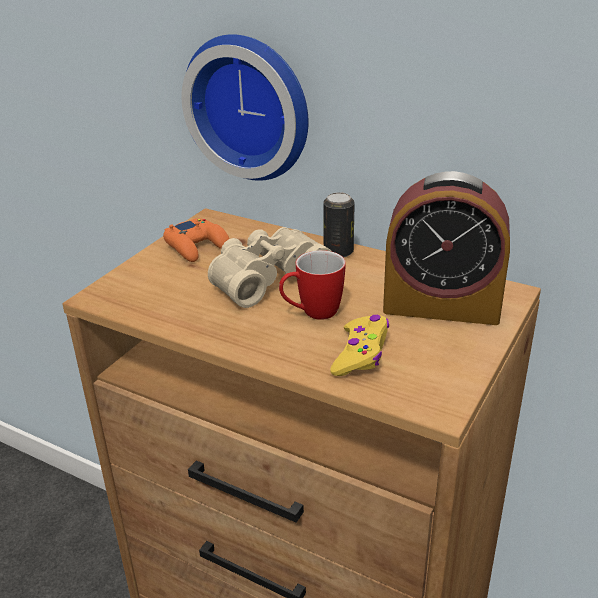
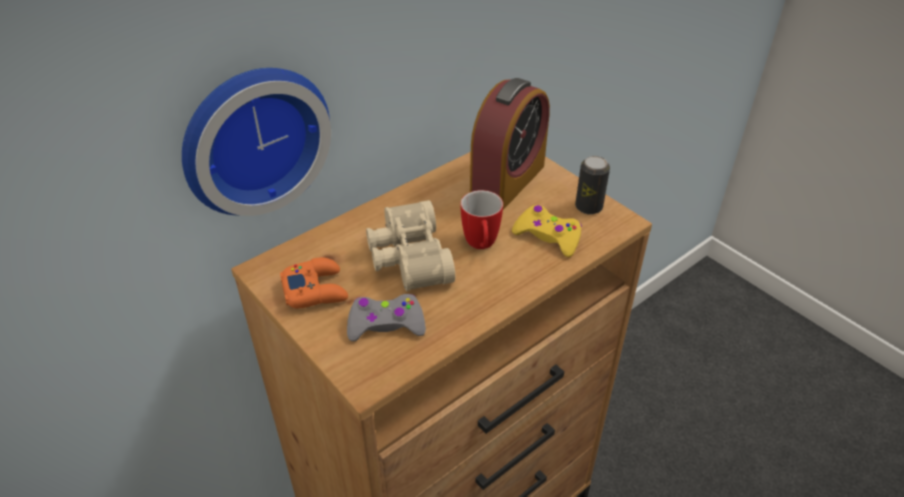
camera: 70 degrees left, 10 degrees up
(169, 288) = (386, 324): none -> grey game controller
(338, 252) = (393, 205): can -> can (588, 207)

